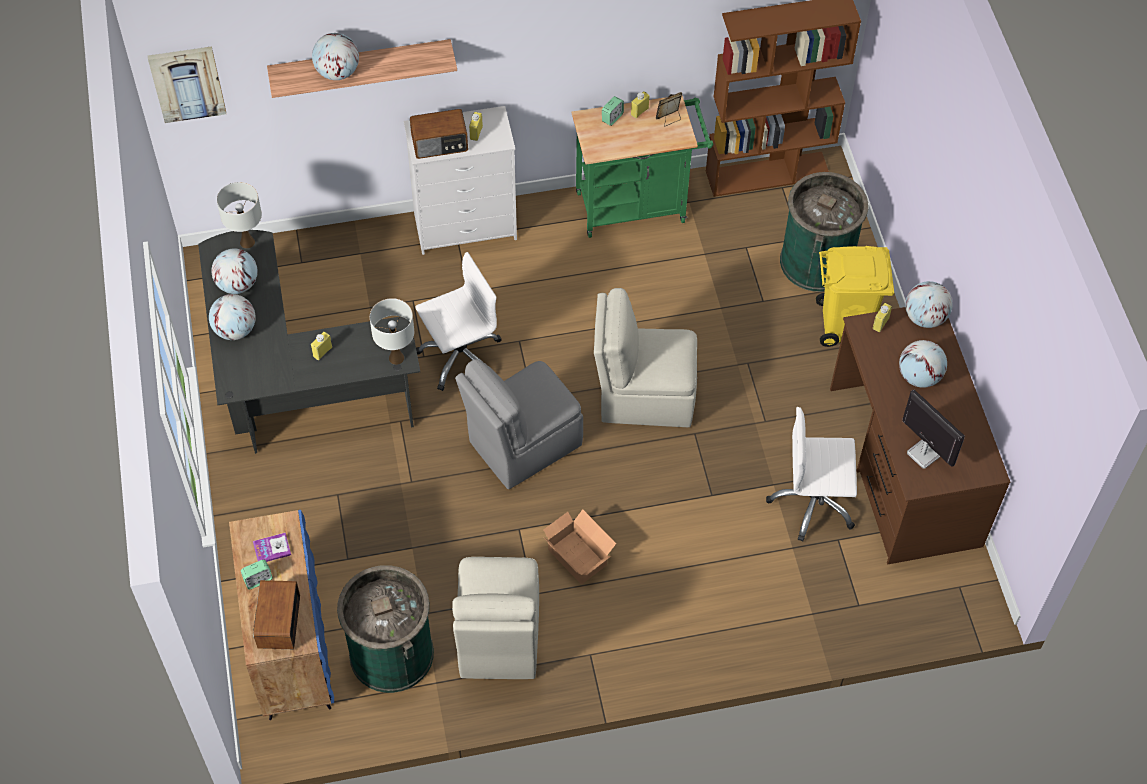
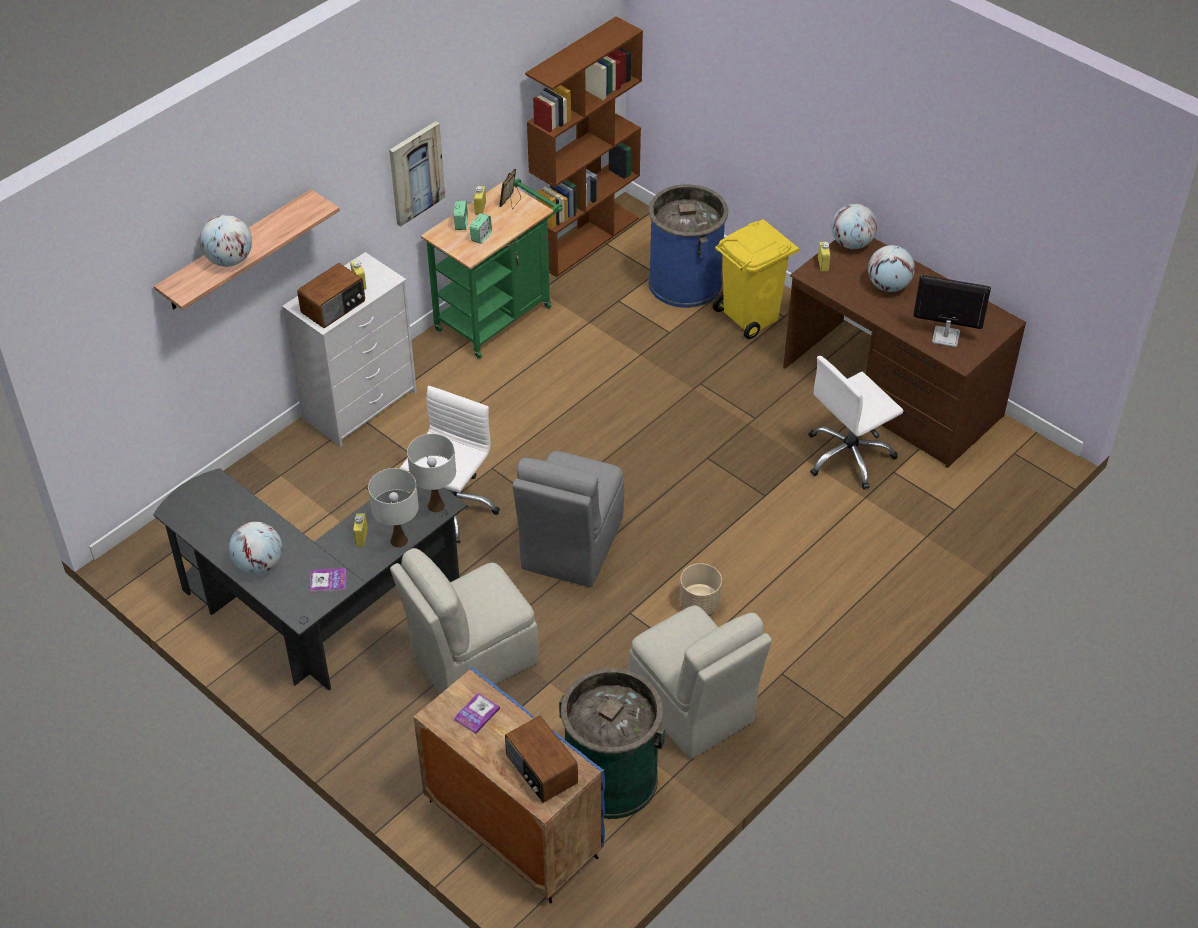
camera: 35 degrees left, 10 degrees down
(187, 83) = (81, 339): picture -> picture (416, 173)
(237, 284) = (225, 526): globe -> none
(247, 242) = (203, 488): white table lamp -> white table lamp (399, 540)
(258, 580) = (488, 747): alarm clock -> alarm clock (481, 237)
(271, 373) = (328, 581): none -> book
(578, 555) = (699, 603): cardboard box -> beige planter
(644, 395) = (639, 452): beige chair -> beige chair (471, 659)
(816, 261) = (685, 282): green trash can -> blue trash can

